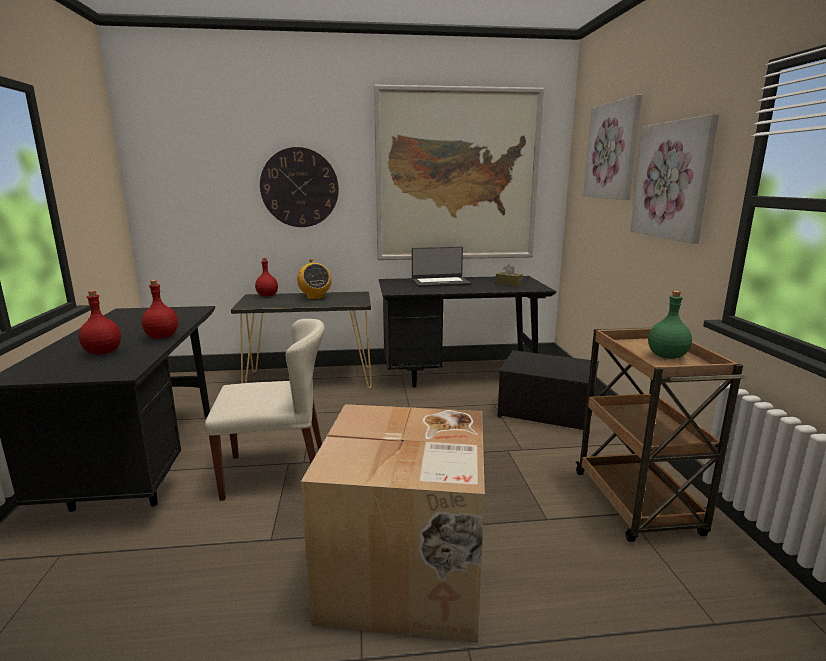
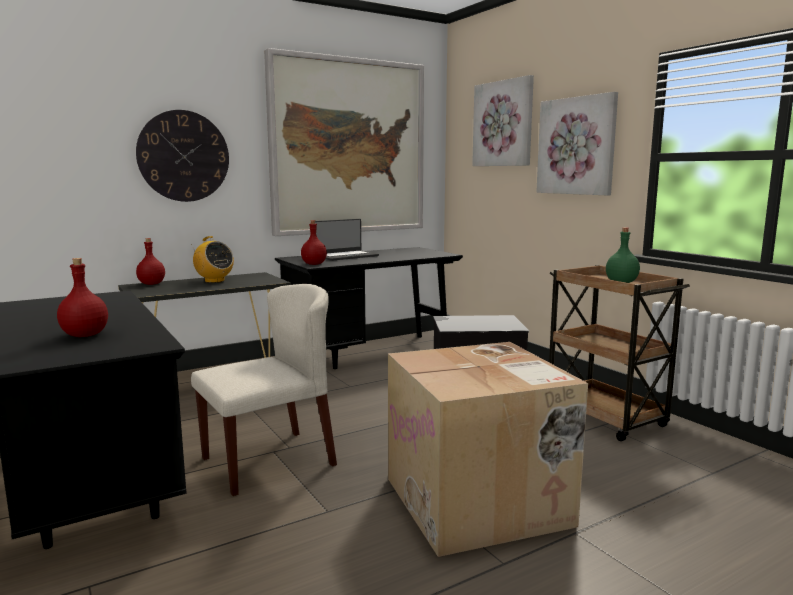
camera: 25 degrees left, 5 degrees down
(161, 337) = (129, 317): red bottle -> red bottle (313, 264)
(508, 284) = (412, 253): brown tissue box -> none

